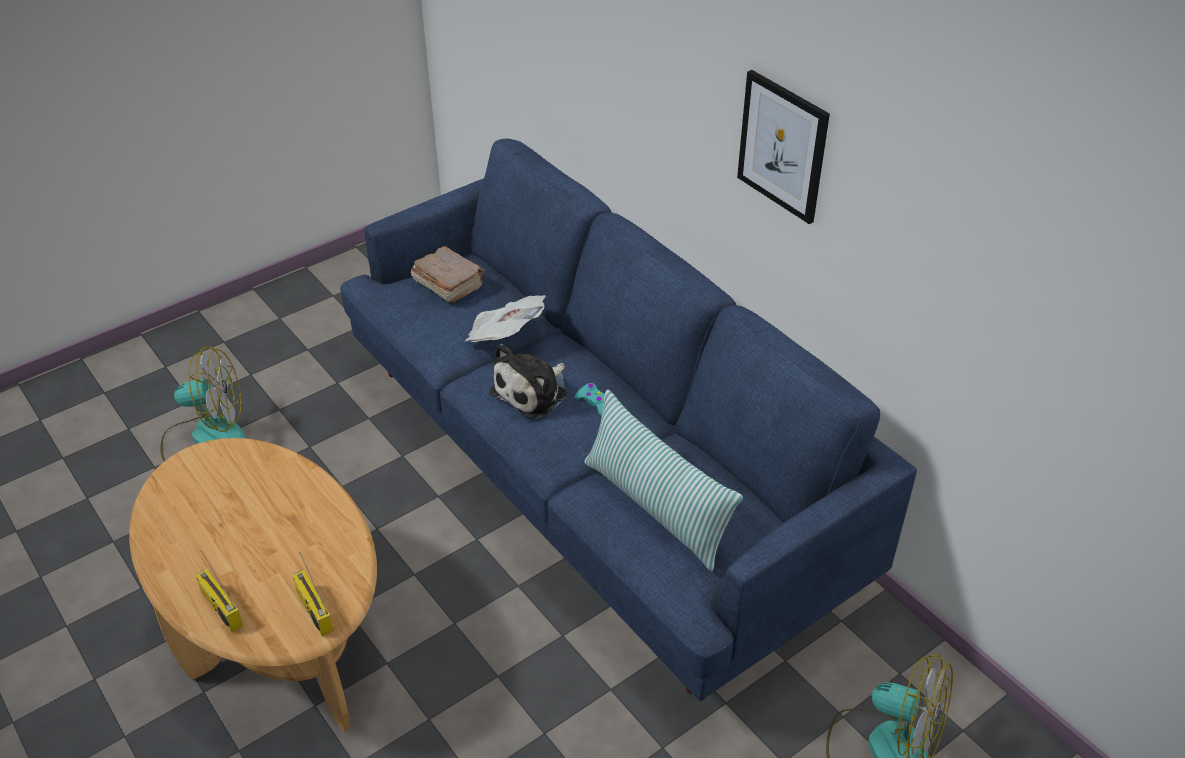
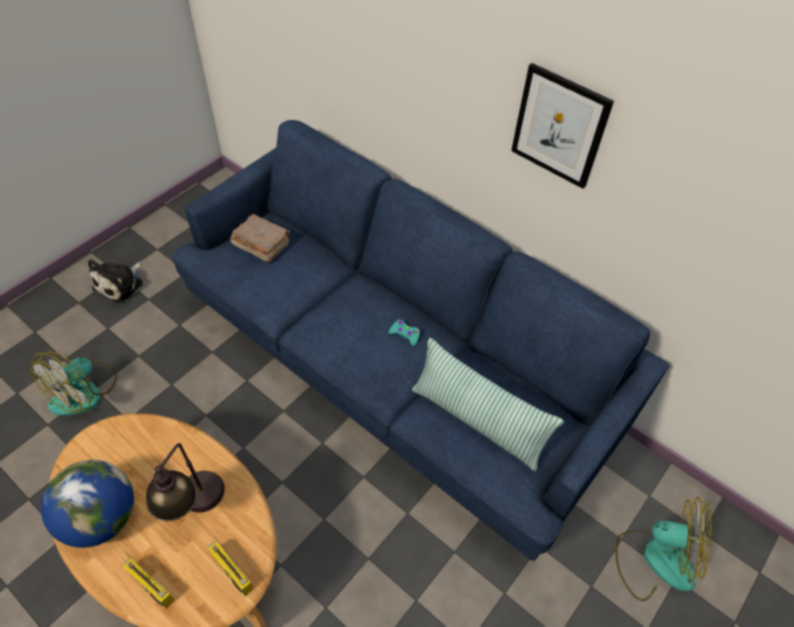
camera: 15 degrees left, 10 degrees up
(186, 534) = (101, 518): none -> globe
(205, 438) = (84, 391): fan -> fan turned 135 degrees clockwise
(291, 541) = (195, 507): none -> table lamp
(505, 335) = (319, 284): newspaper -> none
(533, 392) = (355, 333): plush toy -> plush toy (121, 284)

